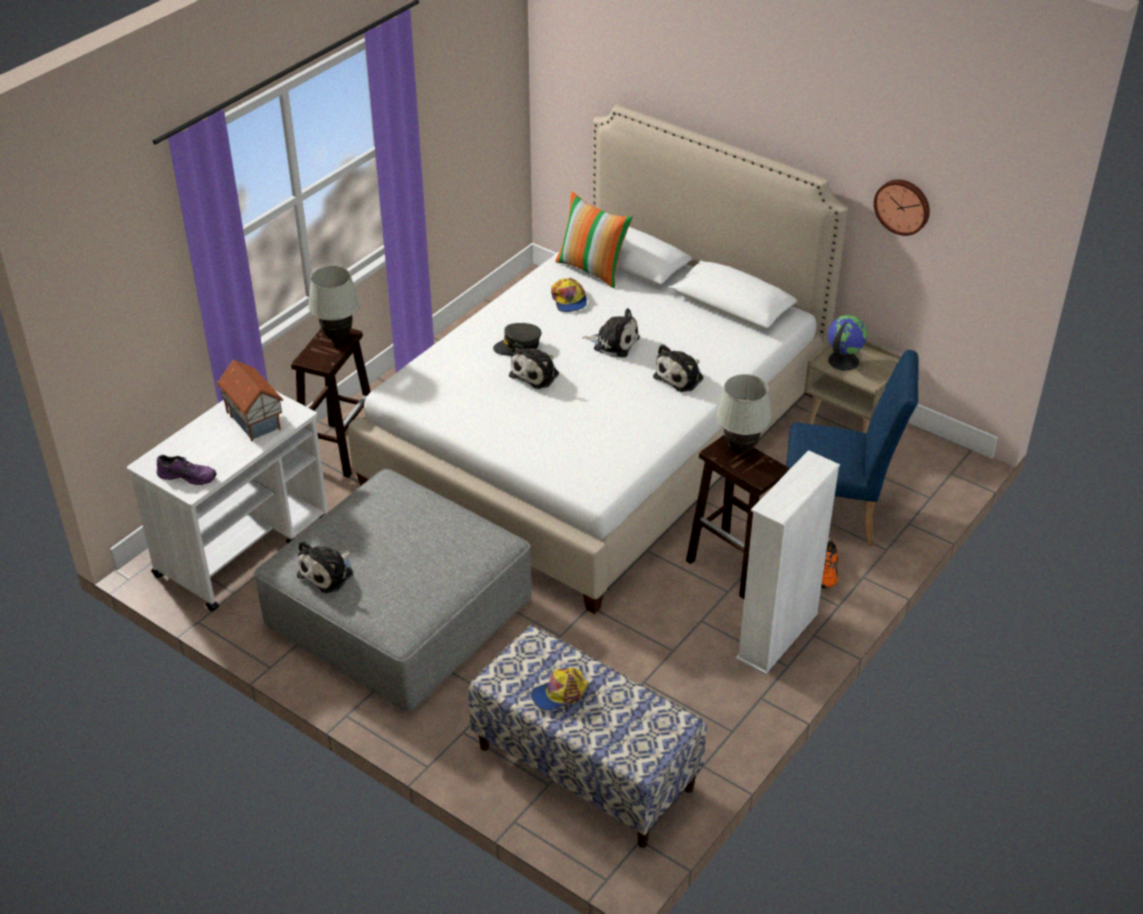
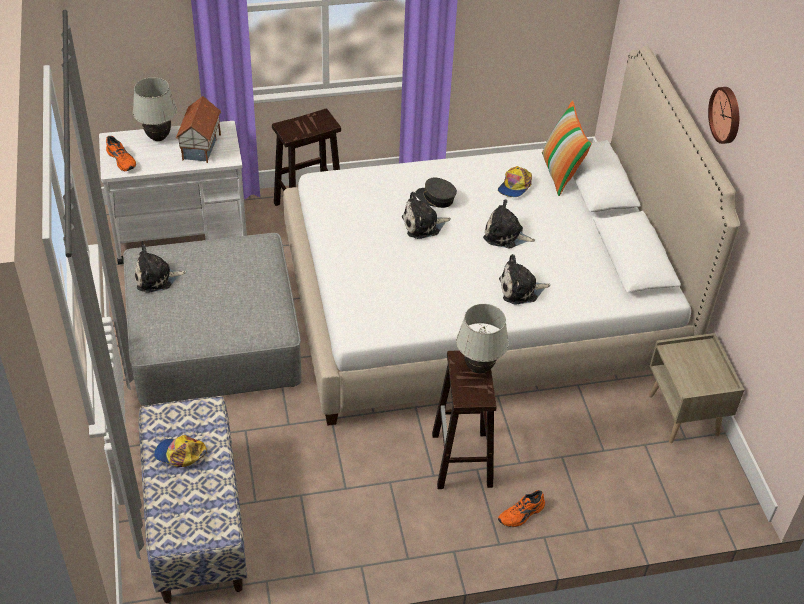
camera: 40 degrees right, 5 degrees up
(188, 475) = (122, 159): purple shoe -> orange shoe
(337, 337) = (321, 122): white table lamp -> white table lamp (158, 138)
(613, 343) = (505, 235): plush toy -> plush toy turned 135 degrees clockwise
(777, 636) = (427, 532): white bookcase -> none
(836, 517) = (581, 479): blue chair -> none
(842, 360) = (687, 358): globe -> none
(903, 206) = (775, 249): wall clock -> wall clock (726, 115)

